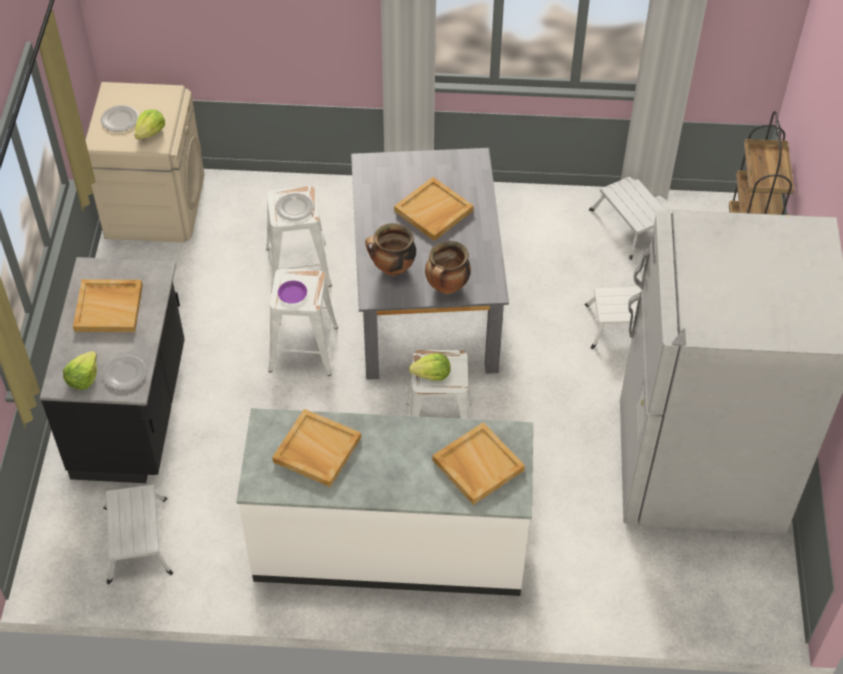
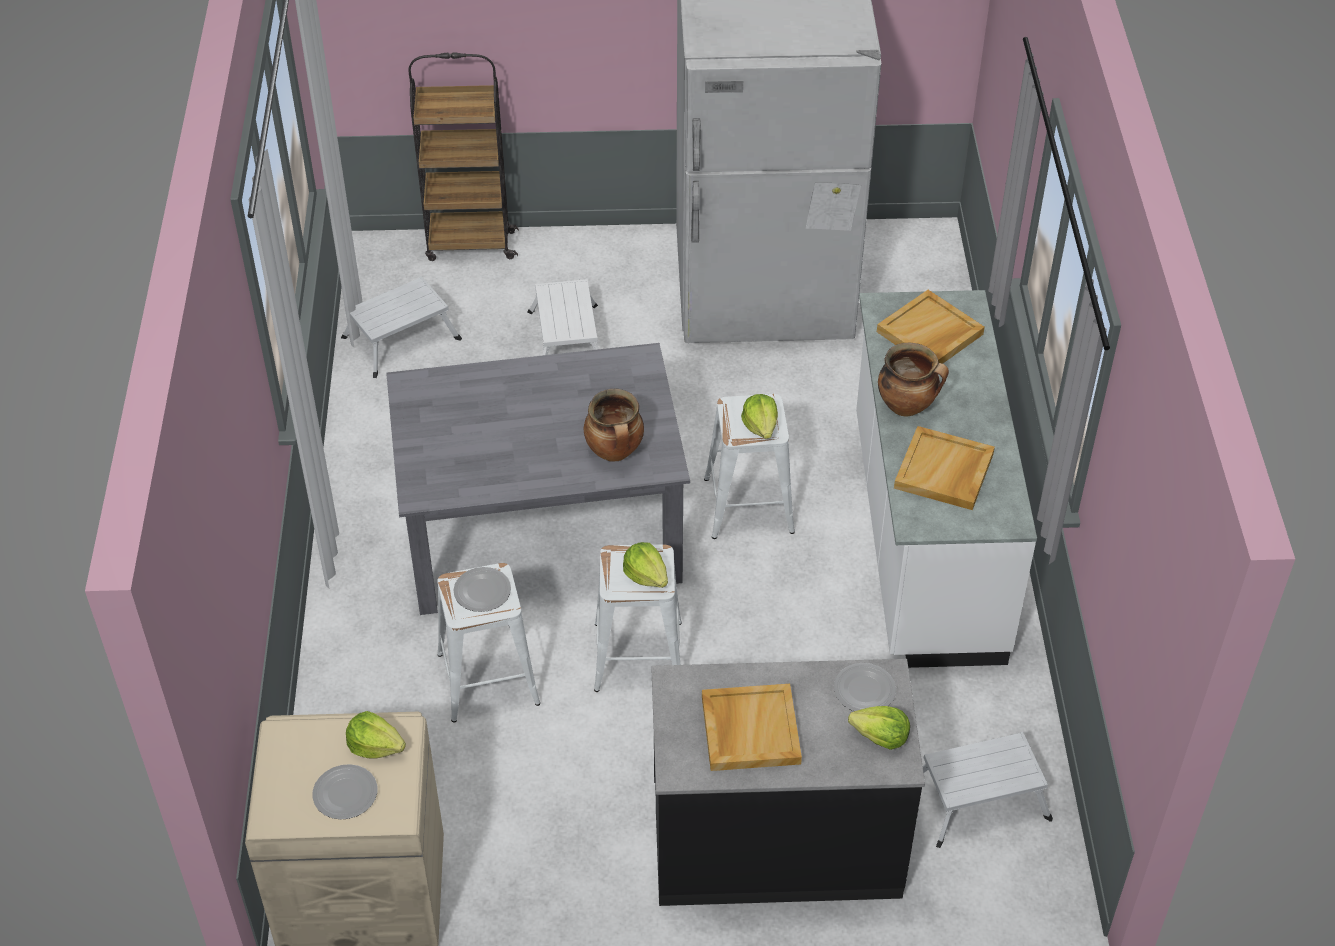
camera: 95 degrees left, 5 degrees down
(292, 294) = (646, 575): purple plate -> lettuce
(433, 211) = (509, 419): beige tray -> none
(447, 287) = (641, 398): cooking pot -> cooking pot (907, 406)

